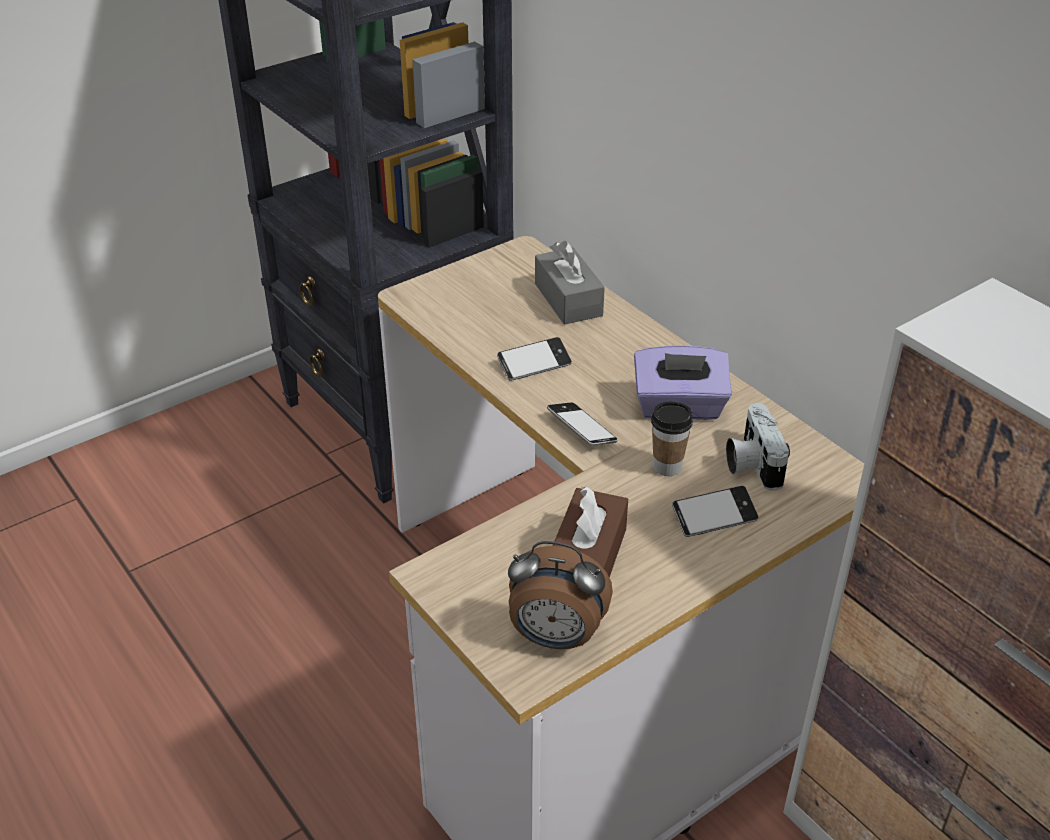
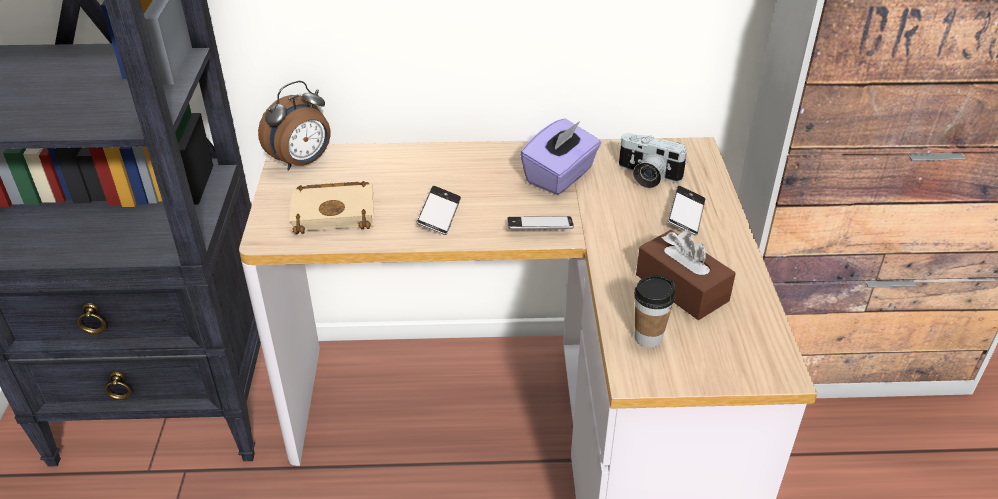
camera: 55 degrees left, 0 degrees up
(476, 310) = (336, 212): none -> beige book
(555, 637) = (752, 340): alarm clock -> alarm clock (302, 162)
(568, 299) = (381, 165): grey tissue box -> none
(667, 467) = (618, 210): cup -> cup (648, 338)

